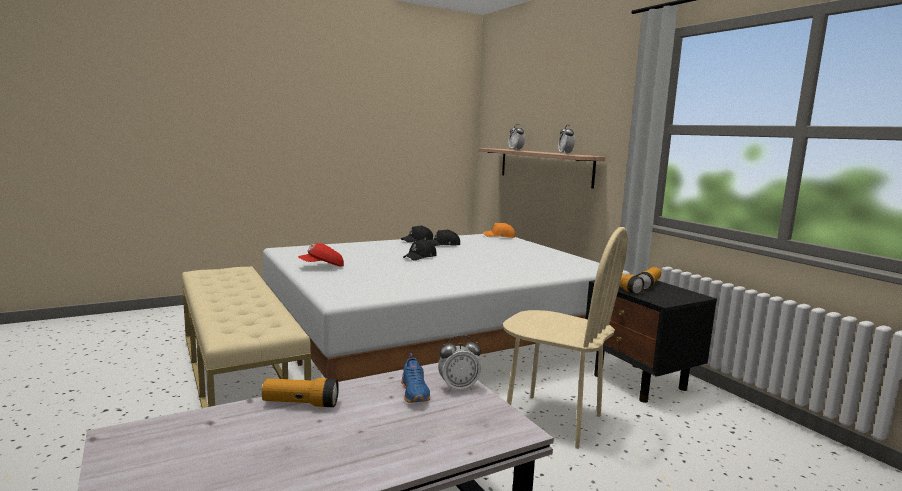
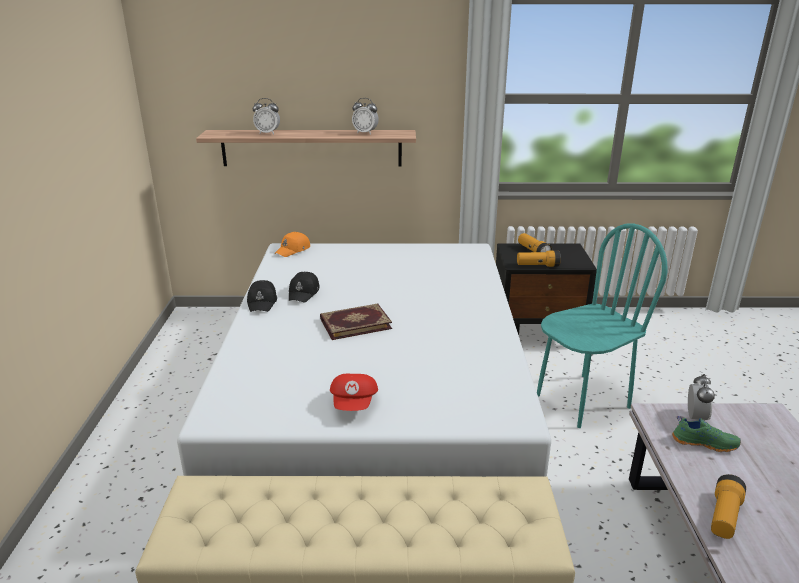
camera: 60 degrees left, 15 degrees up
(415, 393) = (704, 442): blue shoe -> green shoe
(420, 257) = (355, 323): black cap -> book
(553, 420) = (582, 400): beige chair -> turquoise chair

